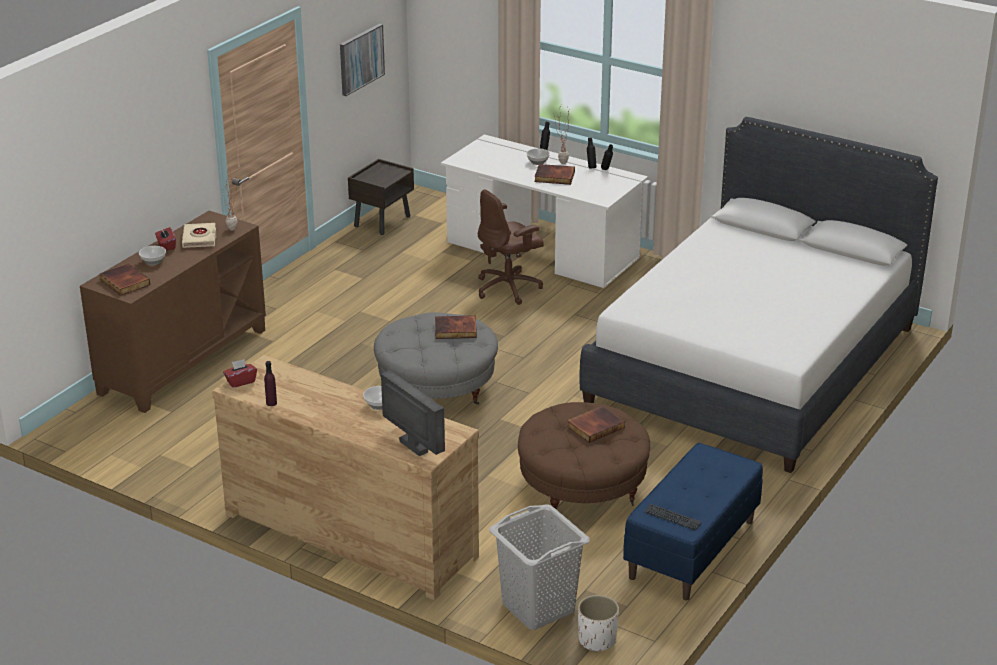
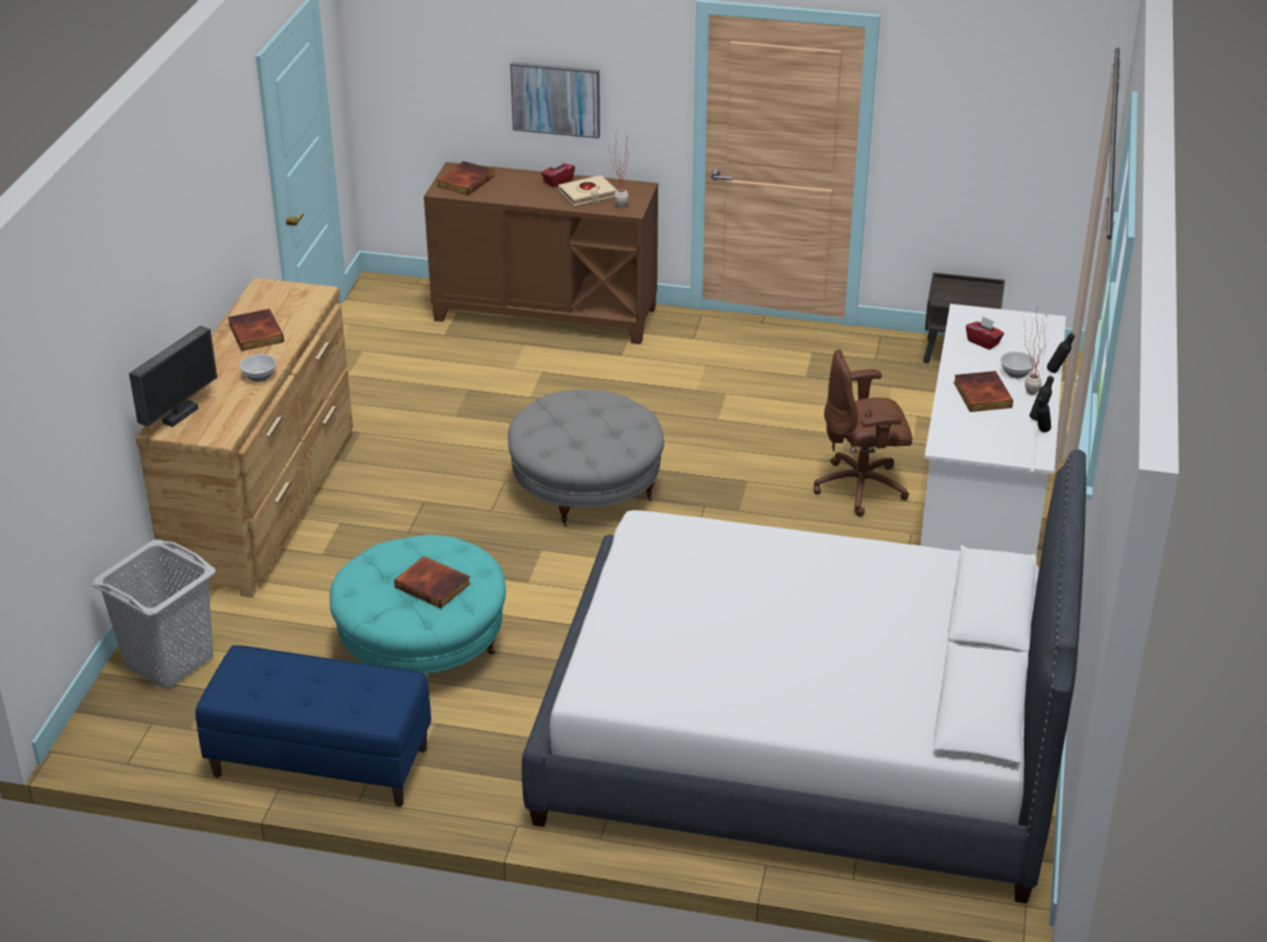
camera: 70 degrees right, 5 degrees up
(153, 261) = (519, 184): bowl -> none
(241, 381) = (276, 288): red tissue box -> red tissue box (983, 342)
(271, 403) = (240, 314): purple bottle -> none
(361, 59) = (997, 135): picture -> picture (556, 99)
(455, 330) = (606, 435): book -> book (254, 333)
(509, 288) = (862, 488): brown office chair -> brown office chair turned 45 degrees counterclockwise
(582, 487) = (422, 645): brown ottoman -> turquoise ottoman
(597, 640) = (118, 718): white planter -> none
(672, 518) = (242, 680): keyboard -> none

